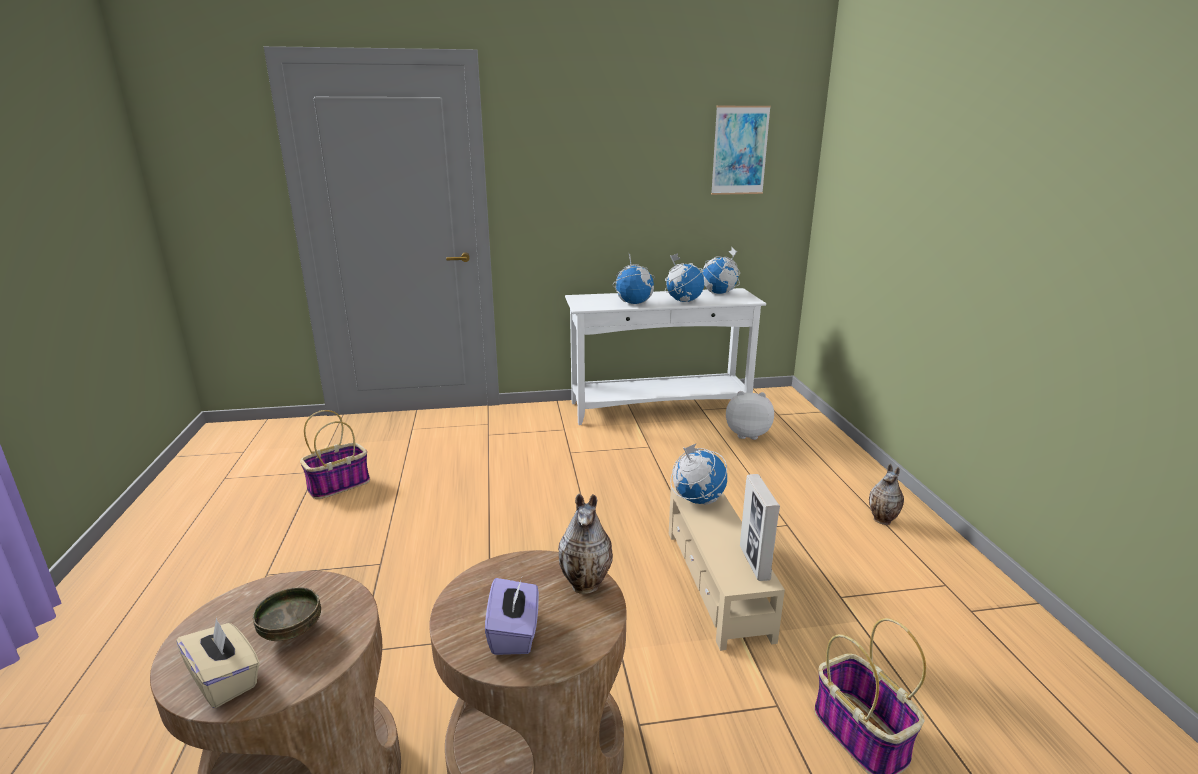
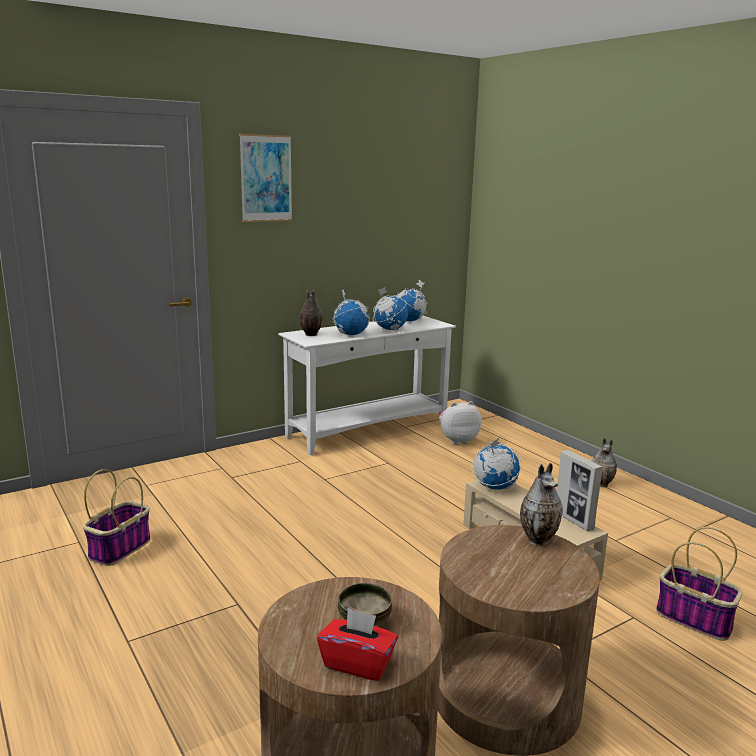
camera: 25 degrees left, 5 degrees down
(225, 679) = (357, 663): beige tissue box -> red tissue box
(514, 633) = (528, 579): purple tissue box -> none
(592, 300) = (310, 335): none -> vase
(739, 150) = (415, 197): picture -> picture (266, 178)

